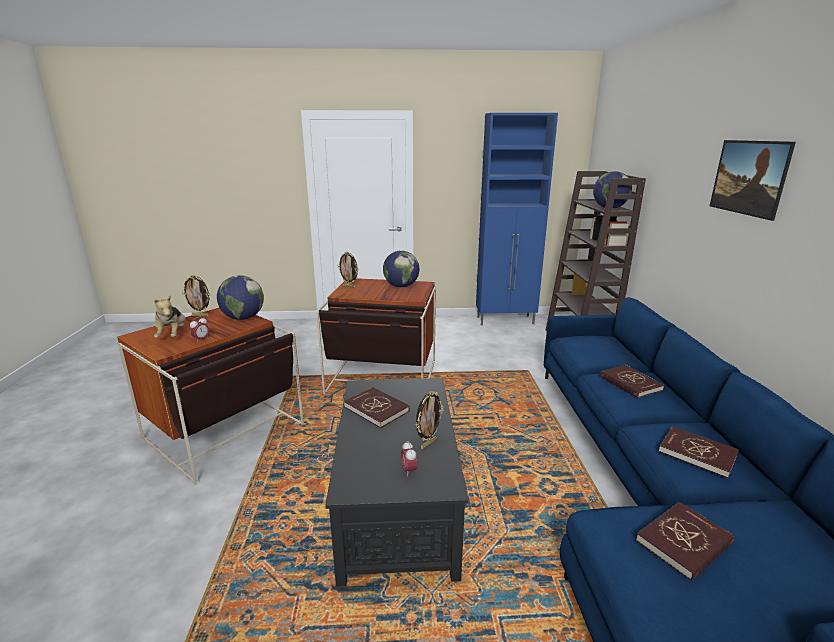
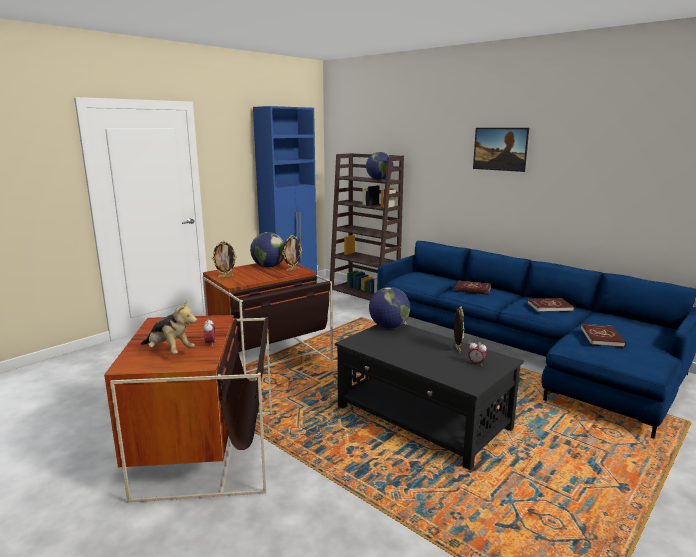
camera: 45 degrees left, 5 degrees down
(200, 315) = (146, 332): picture frame -> picture frame (292, 269)
(243, 318) = (199, 320): globe -> globe (388, 327)
(376, 409) = (392, 347): red book -> none

